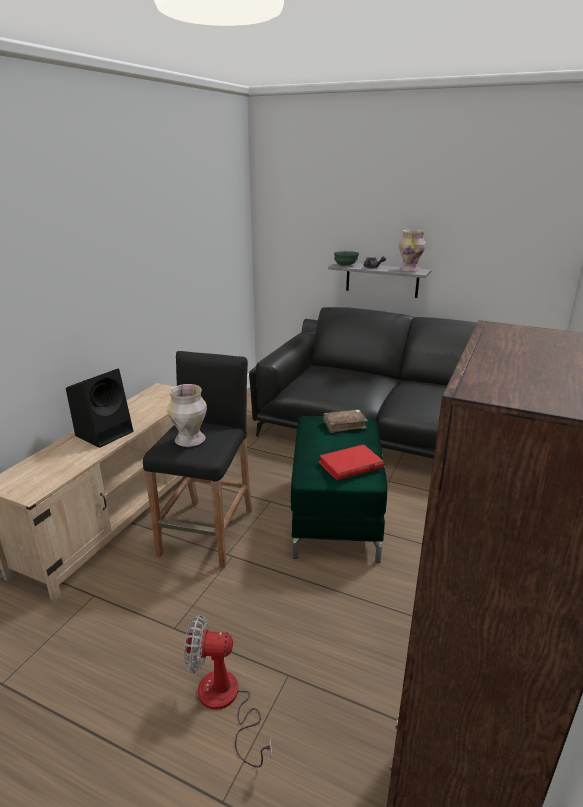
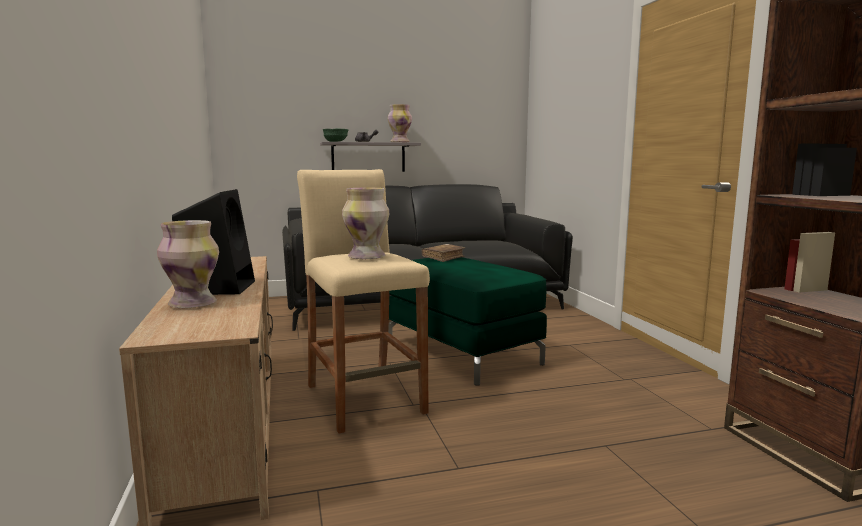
camera: 40 degrees left, 15 degrees down
(65, 451) = (194, 303): none -> vase
(208, 532) = (365, 399): black stool -> beige stool
(225, 703) = (596, 485): fan -> none
(350, 465) = (500, 270): red book -> none

